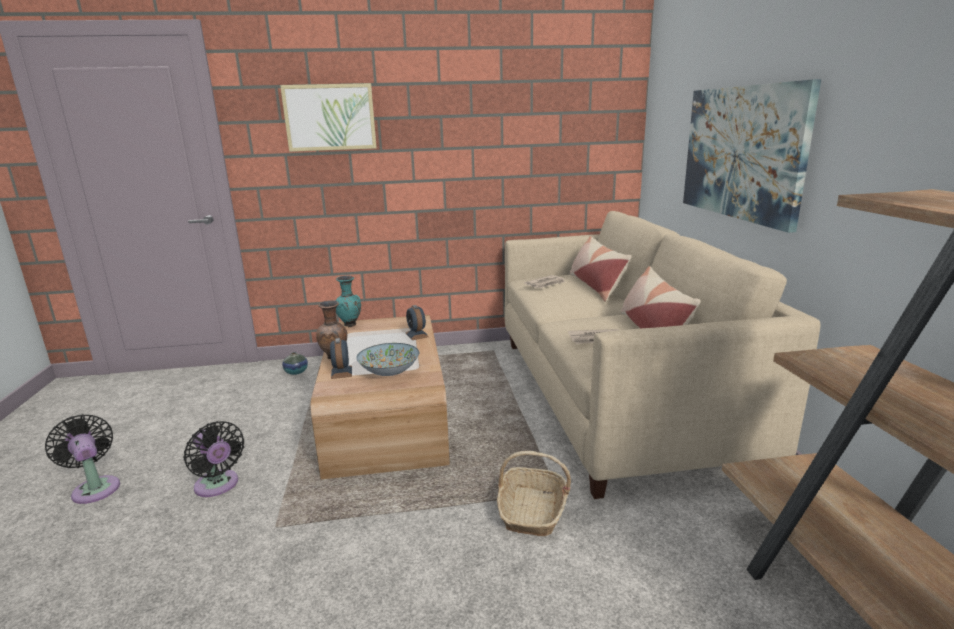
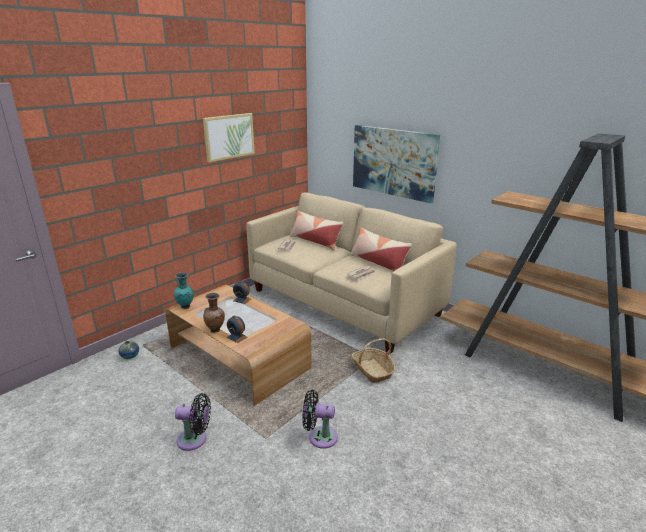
camera: 40 degrees left, 5 degrees up
(95, 488) = (102, 486): black fan -> black fan (319, 437)
(330, 117) = (125, 154): picture -> picture (229, 136)
(389, 372) = (264, 327): bowl -> none

